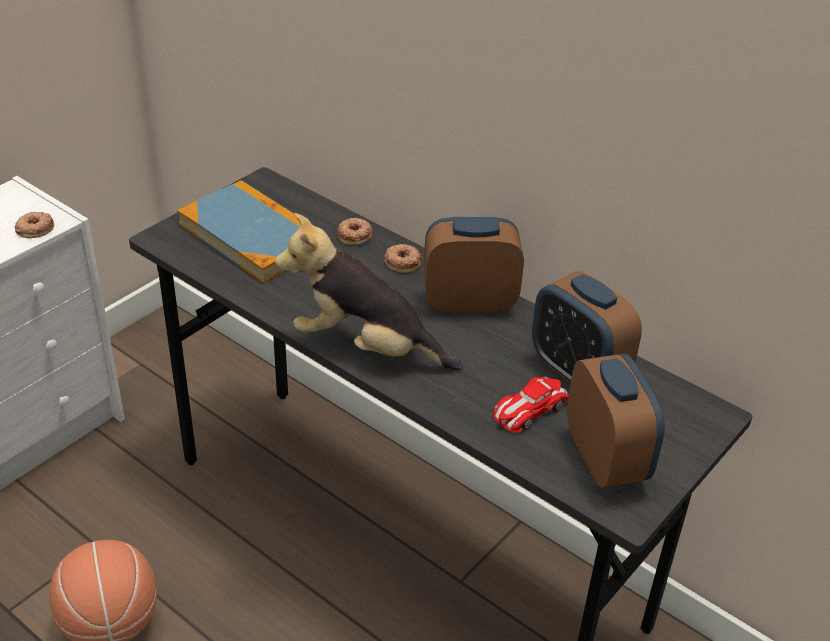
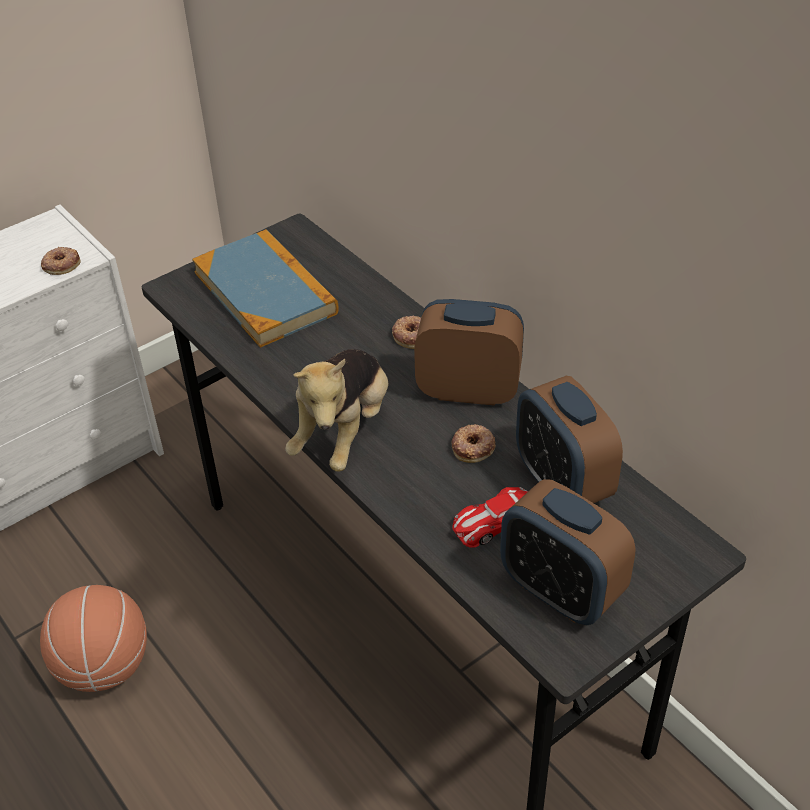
camera: 15 degrees right, 5 degrees up
(355, 235) = (370, 300): donut -> donut (473, 447)
(366, 347) = (344, 431): plush toy -> plush toy turned 105 degrees counterclockwise
(605, 459) = (560, 591): alarm clock -> alarm clock turned 135 degrees clockwise

